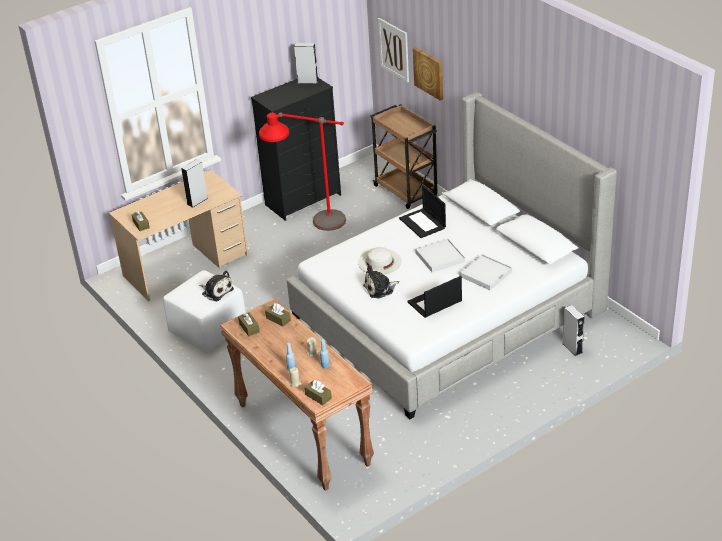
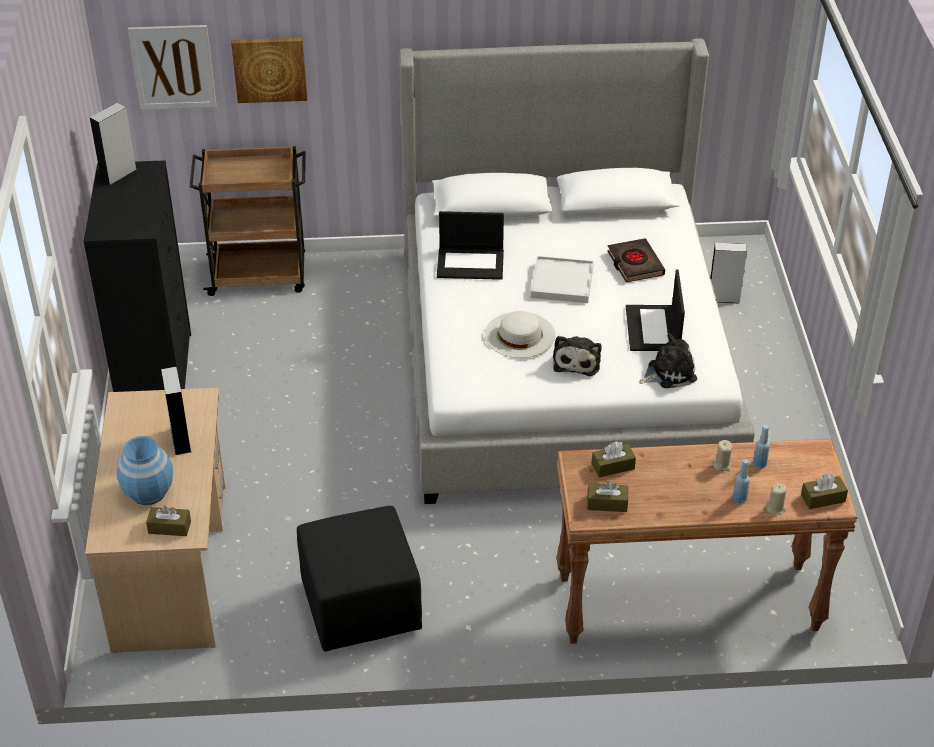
camera: 60 degrees left, 5 degrees up
(157, 209) = (148, 492): none -> blue vase
(208, 329) = (360, 605): white ottoman -> black ottoman
(216, 291) = (375, 531): plush toy -> plush toy (668, 372)
(312, 231) = (244, 399): red floor lamp -> none
(485, 274) = (635, 264): white tray -> black book

